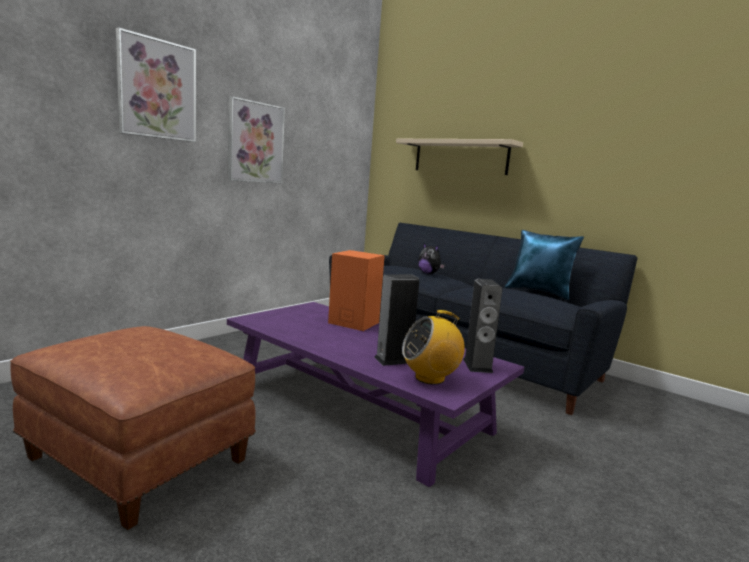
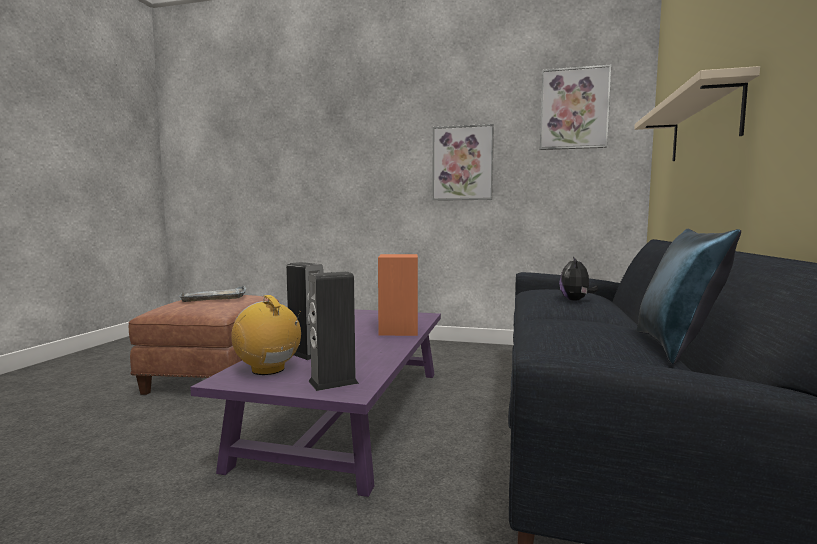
camera: 65 degrees right, 5 degrees down
(127, 343) = (215, 297): none -> grey tray
(157, 89) = (372, 137): picture -> picture (573, 109)

